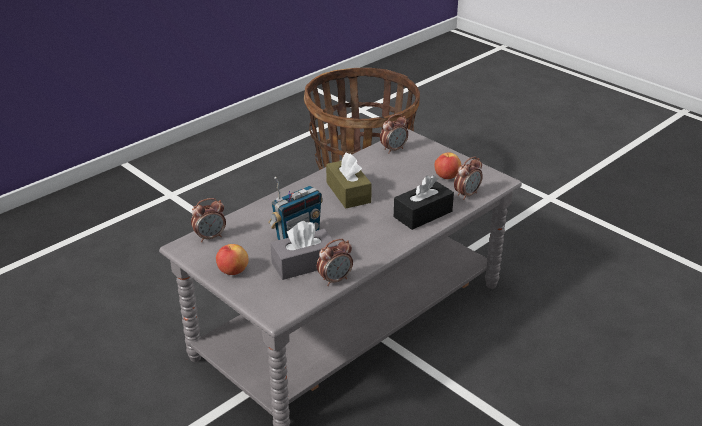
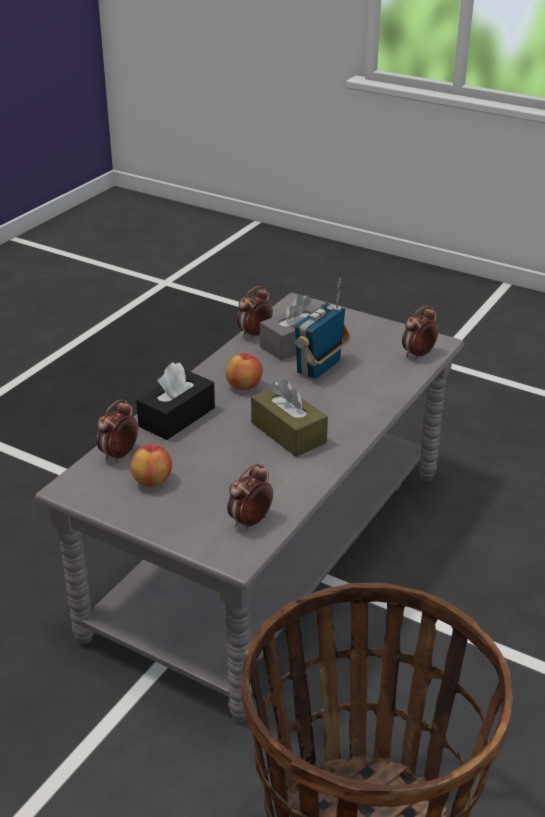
camera: 165 degrees right, 0 degrees up
(233, 271) = (364, 327): apple -> apple (244, 386)

